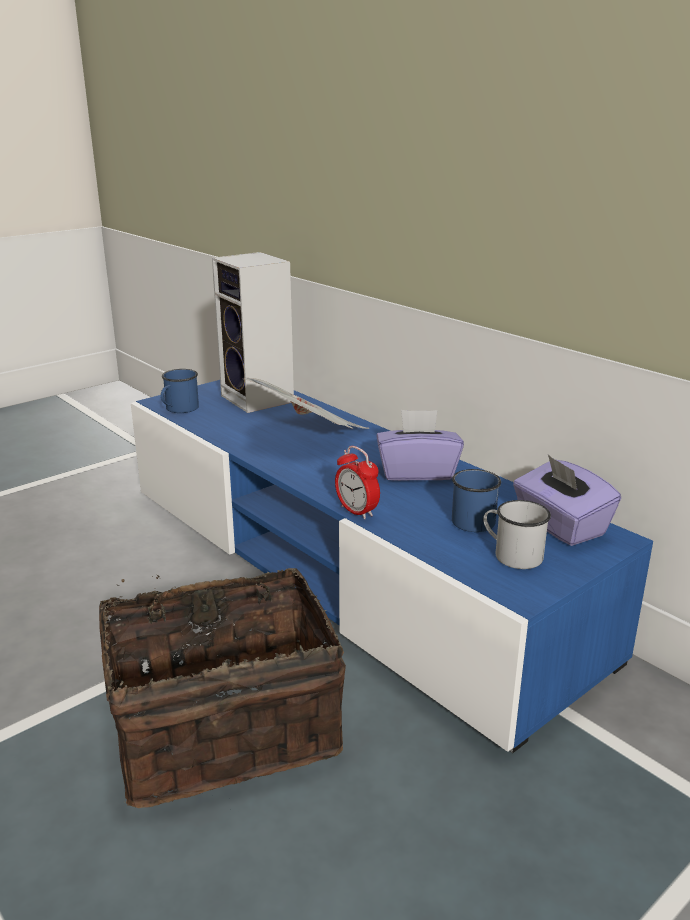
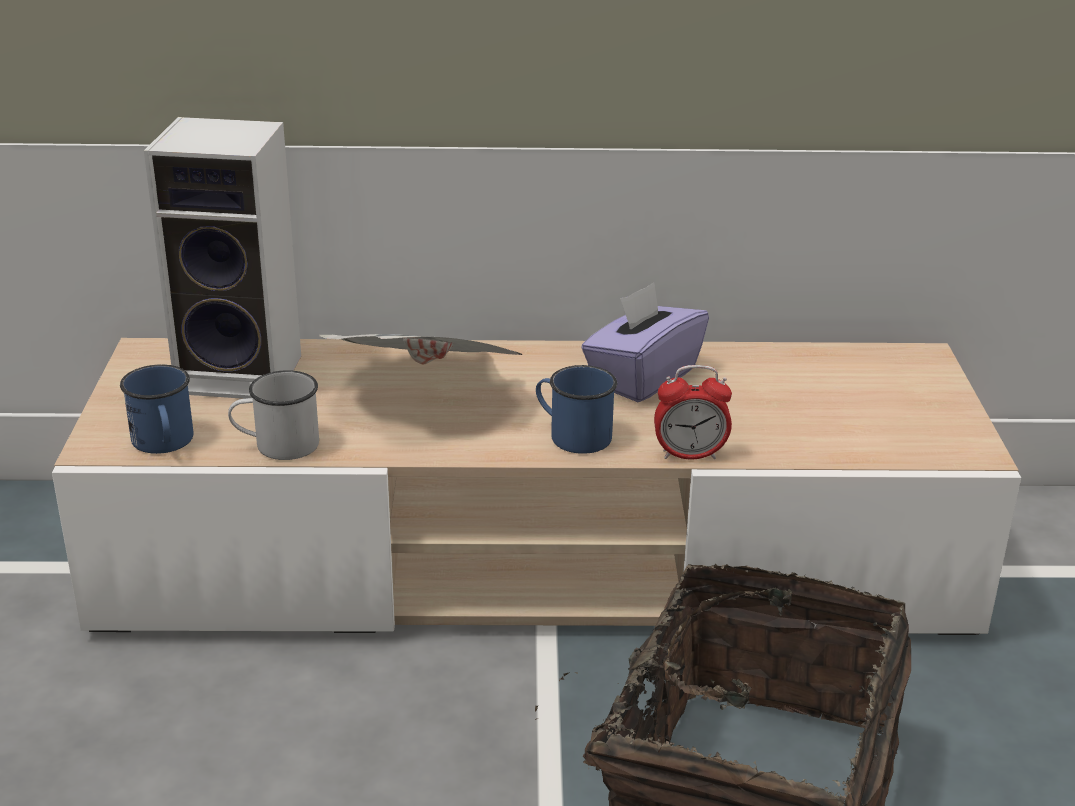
camera: 50 degrees left, 5 degrees up
(345, 567) = (535, 562): blue tv stand -> beige tv stand
(471, 518) = (793, 401): blue mug -> blue mug (572, 435)
(511, 554) = (893, 418): white mug -> white mug (277, 445)
(560, 526) = (868, 368): purple tissue box -> none

